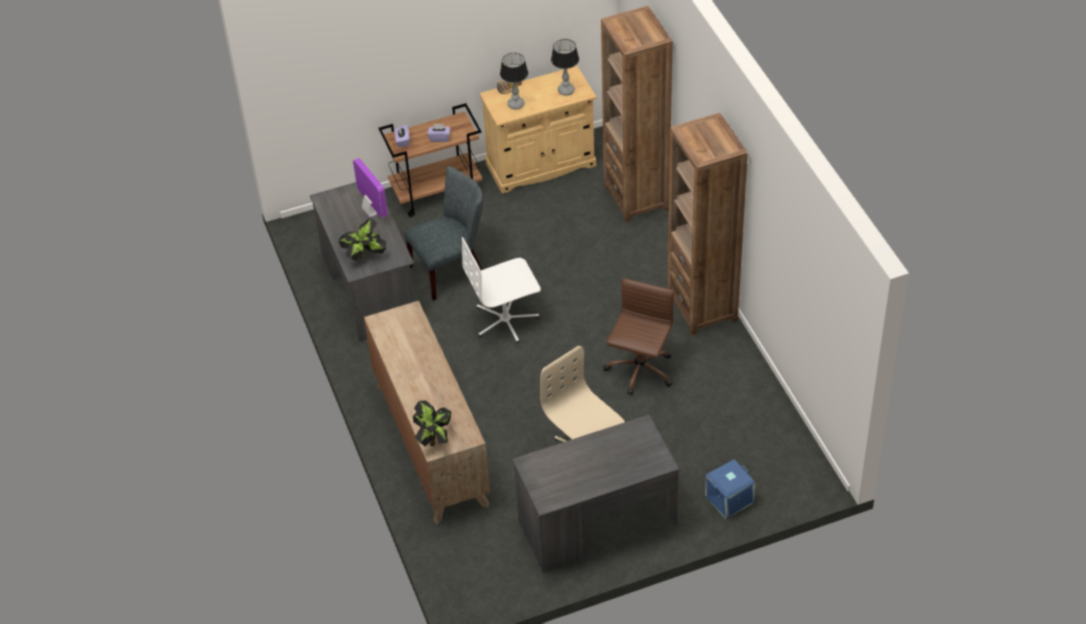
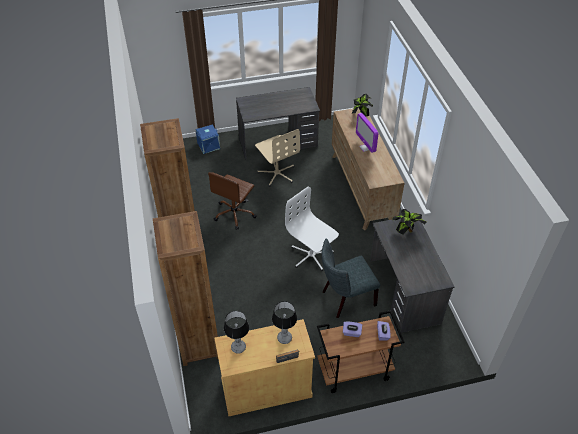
camera: 175 degrees left, 0 degrees up
(372, 211) = (404, 266): monitor -> monitor (365, 147)
(506, 321) = (311, 256): white office chair -> white office chair turned 120 degrees counterclockwise

